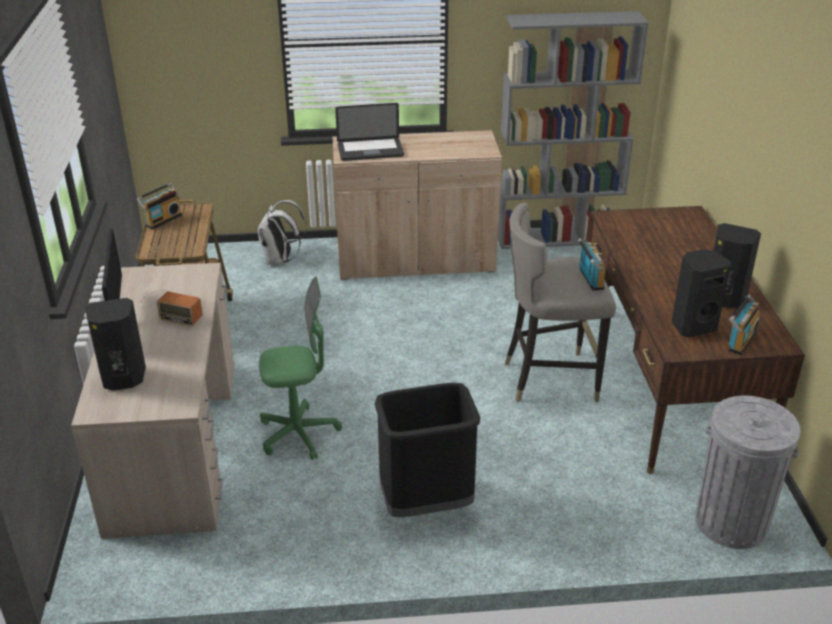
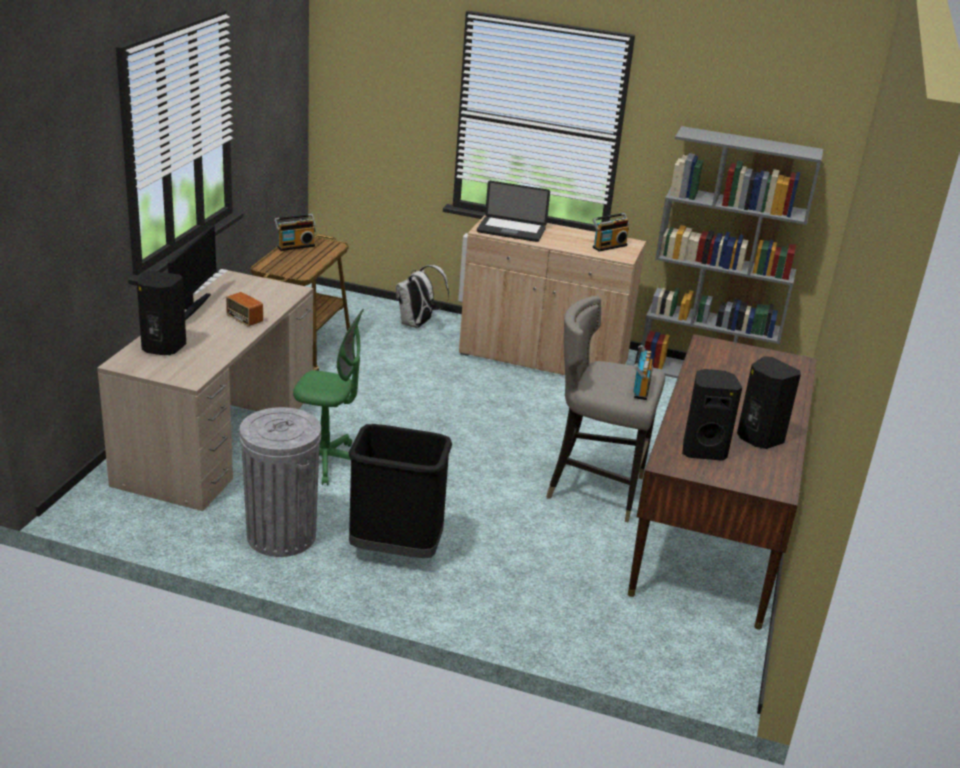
camera: 20 degrees right, 5 degrees down
(731, 522) = (678, 661): grey trash can -> grey trash can (281, 535)
(740, 340) = (740, 475): radio -> radio (608, 246)

